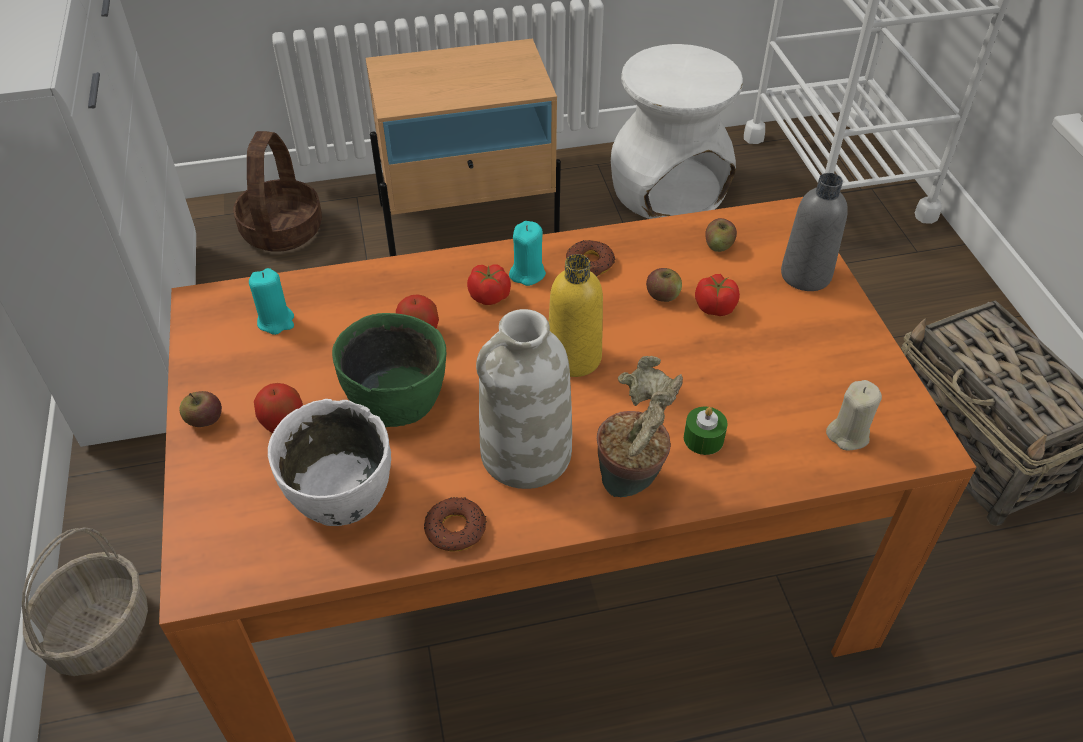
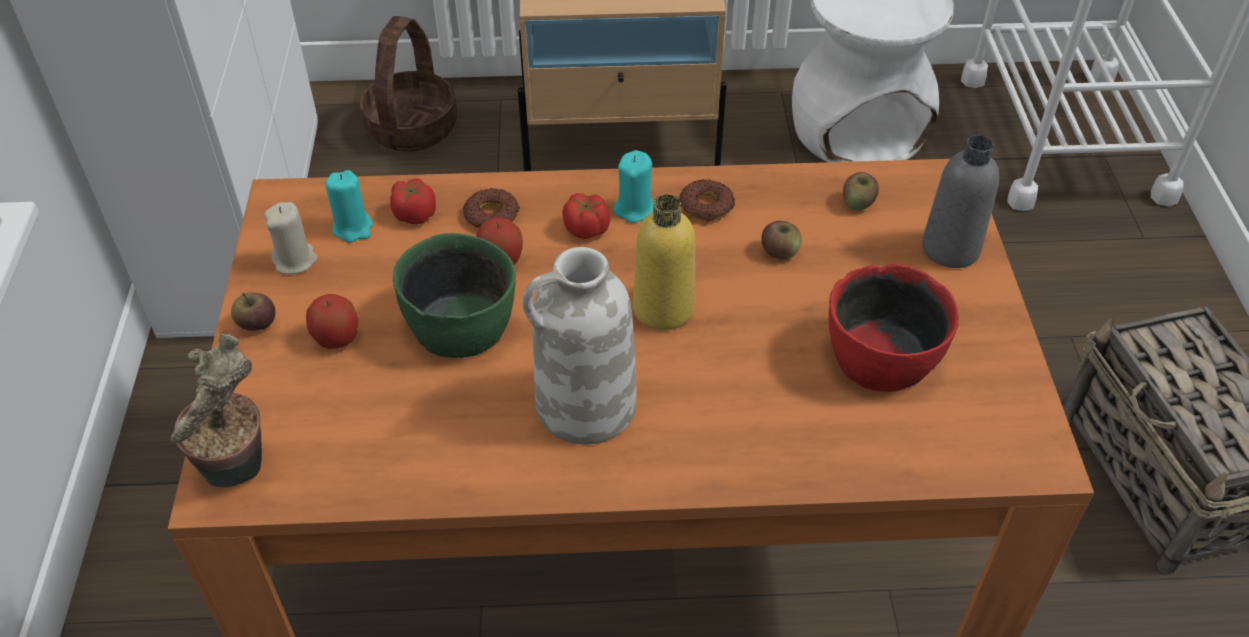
camera: 10 degrees right, 0 degrees up
(100, 630) = (142, 535): basket -> none
(339, 492) = (379, 419): white bowl -> none
(455, 529) = (492, 476): donut -> donut (492, 215)
(632, 482) = (694, 454): potted plant -> potted plant (239, 473)
(703, 439) = (785, 417): green candle -> none
(714, 307) = (835, 272): tomato -> tomato (414, 214)
(773, 377) = (882, 359): none -> red bowl
(848, 434) = (952, 435): beige candle -> beige candle (295, 260)

